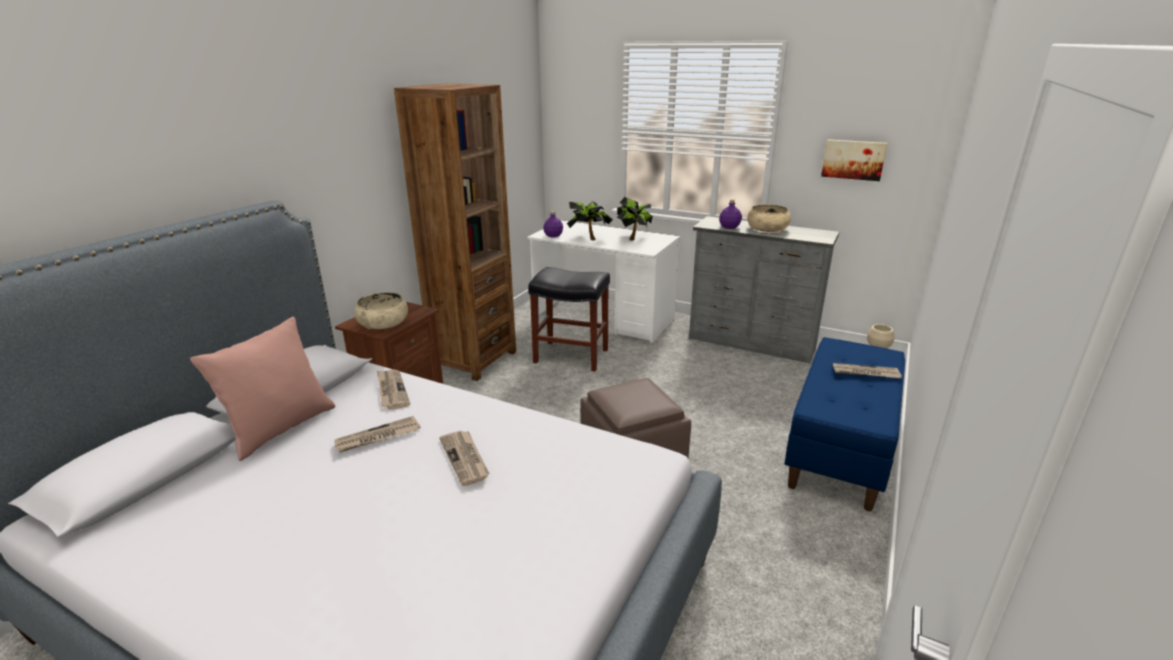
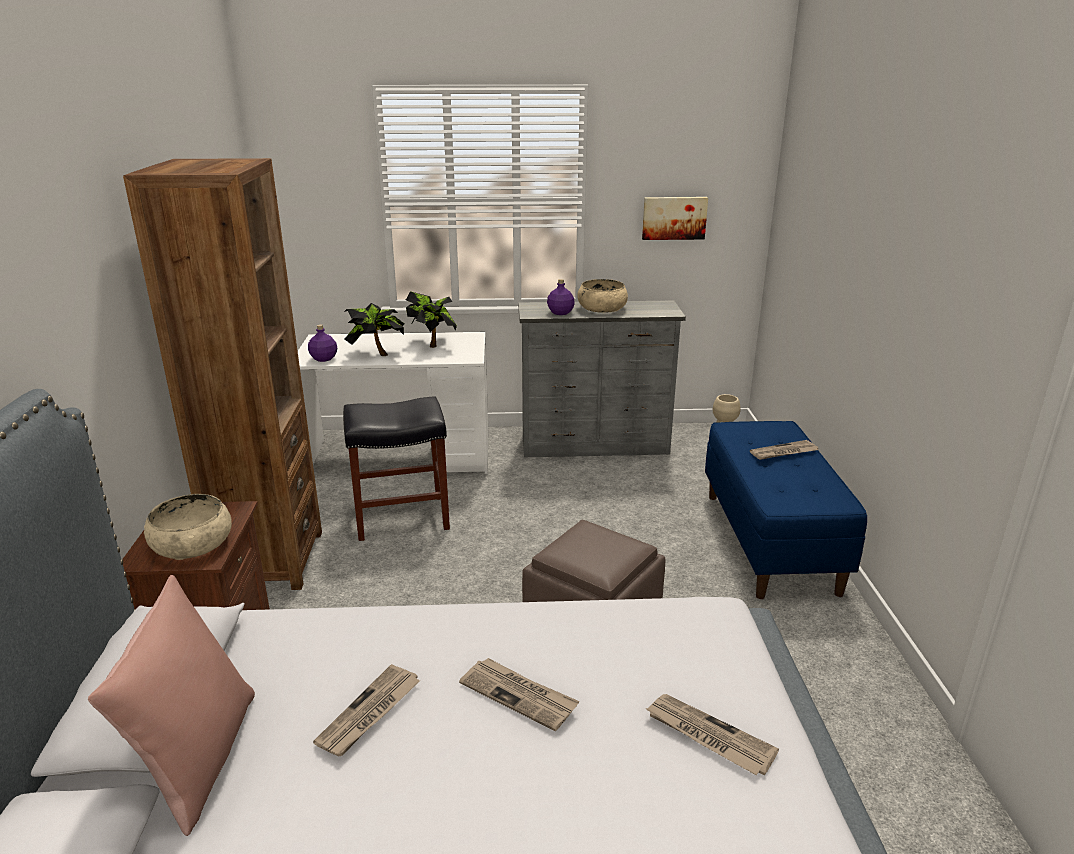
camera: 30 degrees left, 0 degrees up
(391, 390) = (313, 640): newspaper -> newspaper (708, 736)

